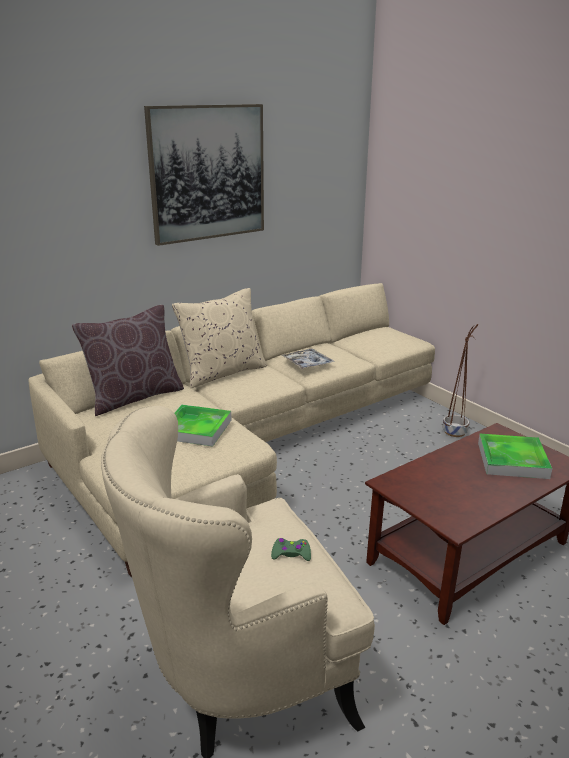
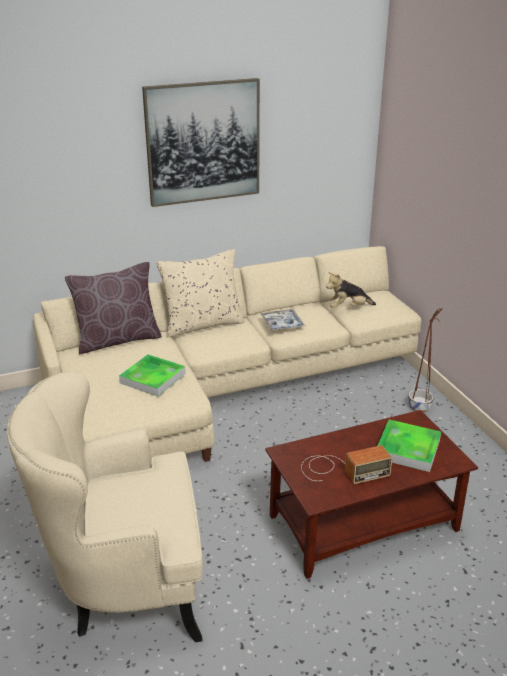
camera: 15 degrees right, 5 degrees up
(291, 554) = (162, 499): green game controller -> none
(363, 343) = (348, 308): none -> plush toy
(460, 490) = (341, 469): none -> radio

